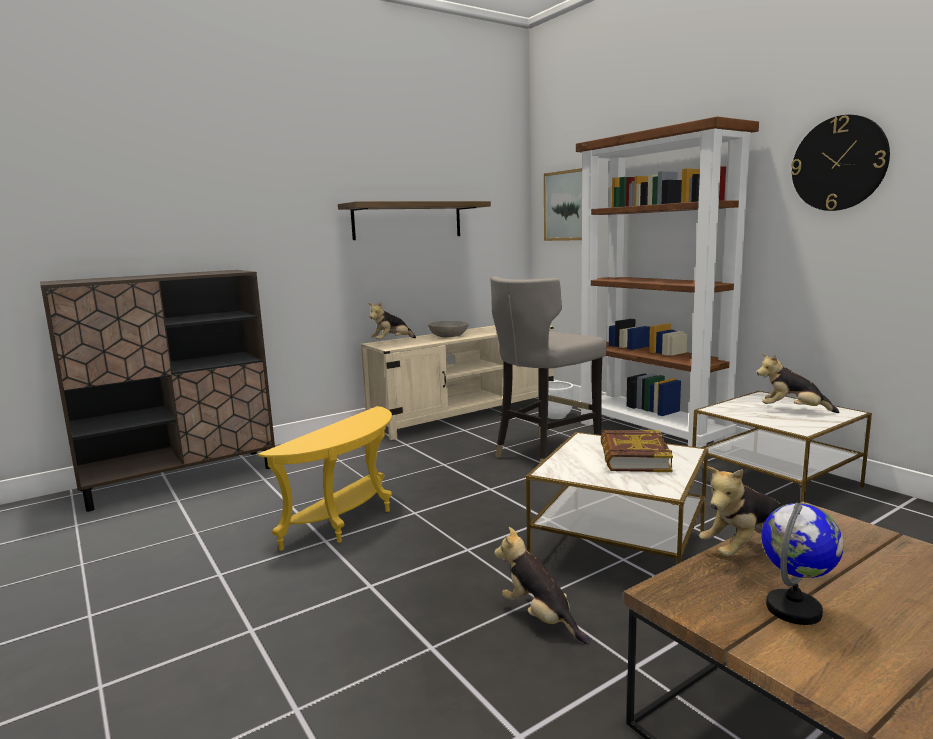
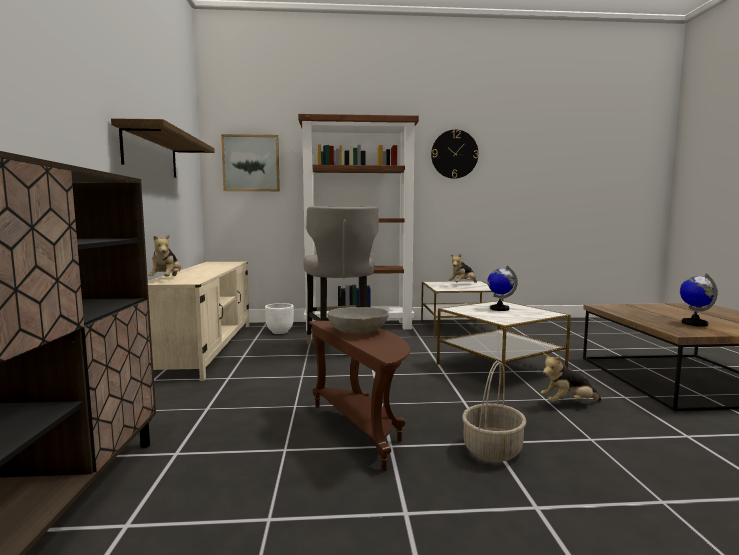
camera: 60 degrees left, 5 degrees down
(348, 521) = (362, 429): yellow side table -> brown side table
(354, 588) = (492, 449): none -> basket
(449, 336) = (200, 272): grey bowl -> grey bowl (358, 331)
(633, 457) = (499, 309): book -> globe
(749, 552) = (638, 318): plush toy -> none

